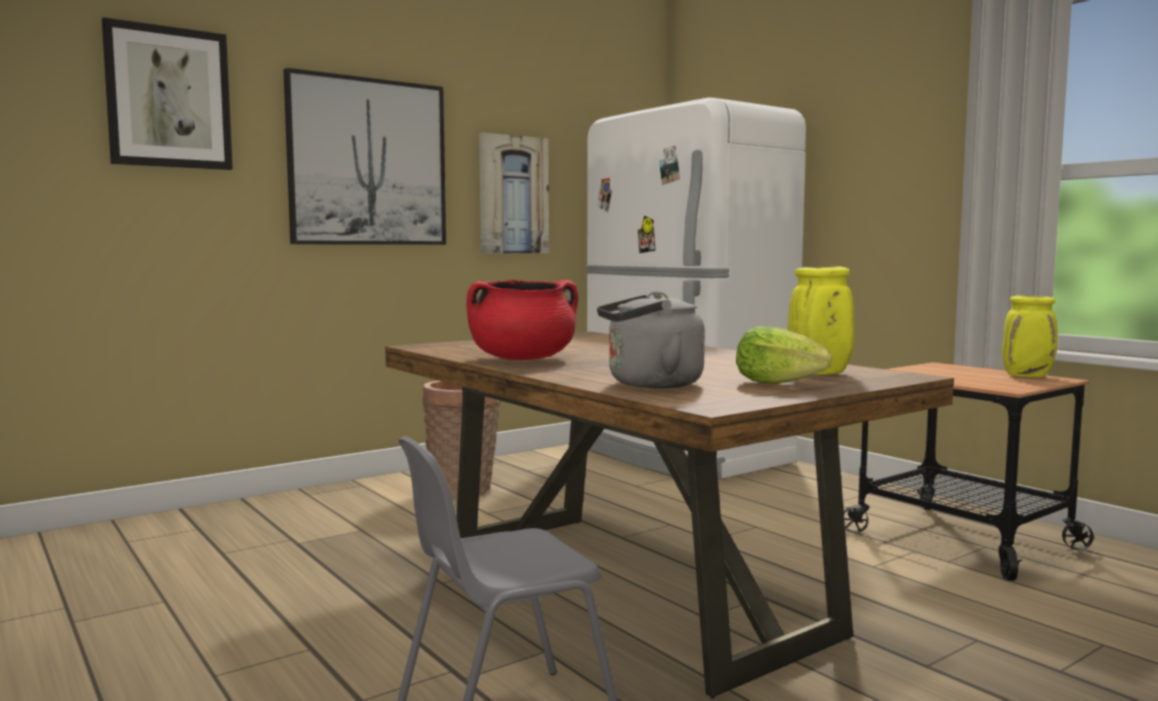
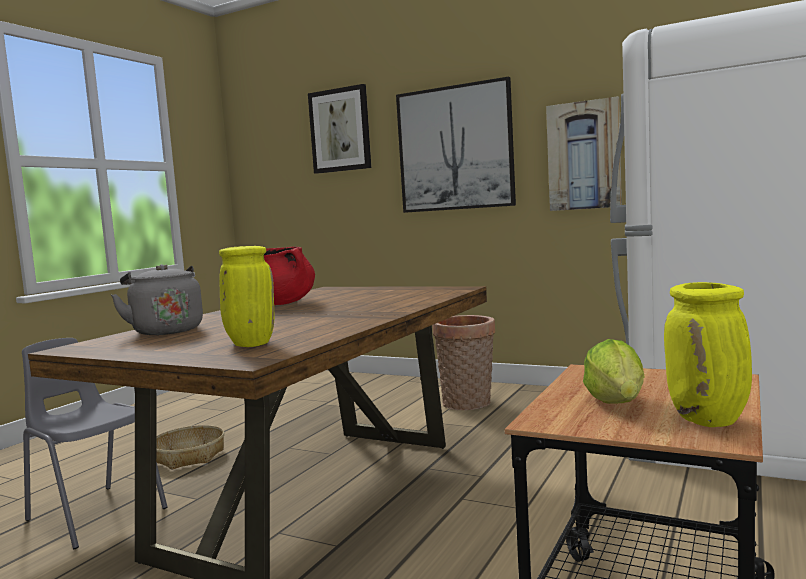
camera: 65 degrees right, 0 degrees up
(353, 645) = (189, 456): none -> basket
(777, 383) = (182, 345): lettuce -> lettuce (617, 403)

